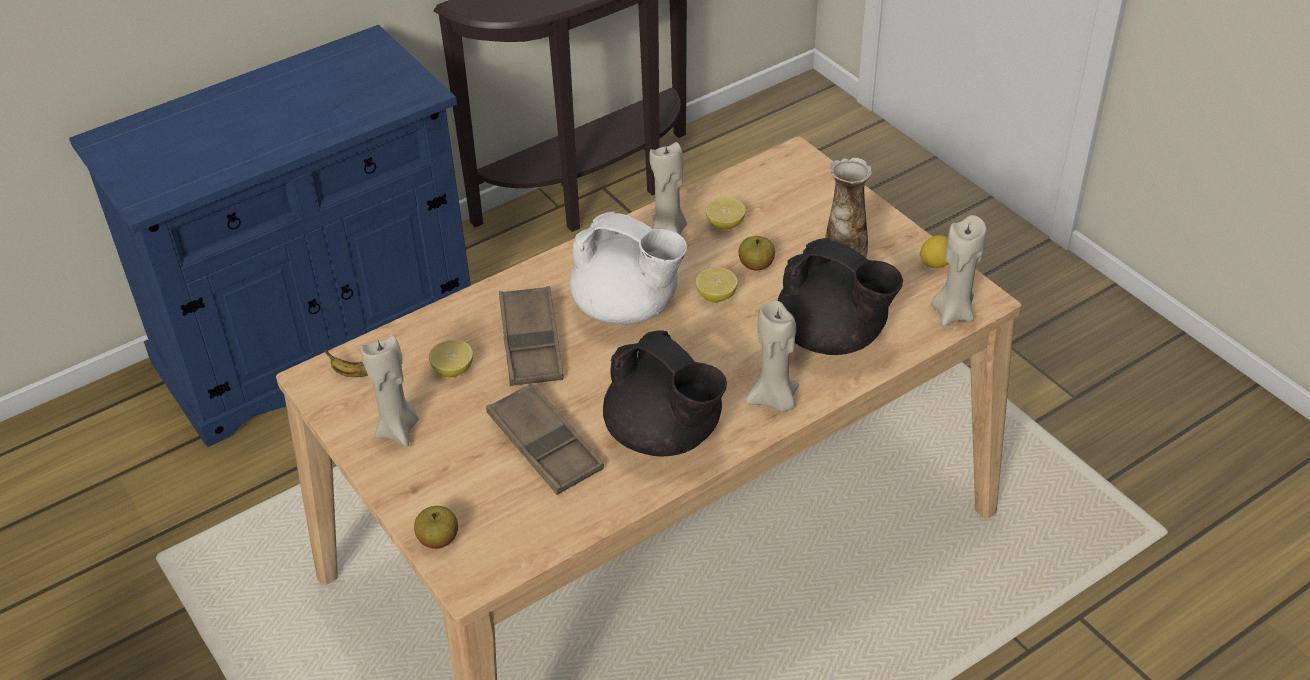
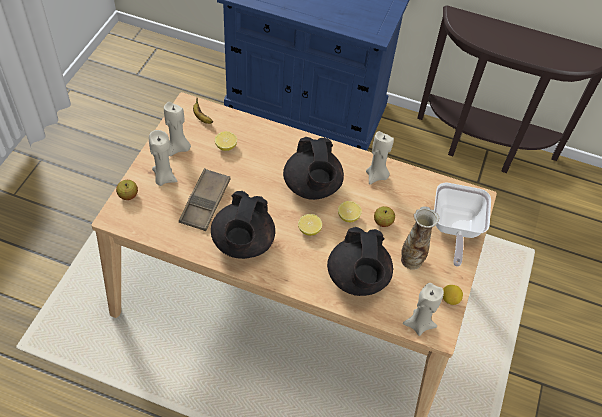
camera: 50 degrees right, 10 degrees up
(531, 343) = (263, 164): brown tray -> none
(627, 308) = (312, 187): white teapot -> black teapot
(725, 224) = (401, 195): lemon -> lemon (309, 230)
(774, 400) = (296, 275): beige candle -> beige candle (164, 178)
(827, 203) = (454, 229): none -> frying pan

